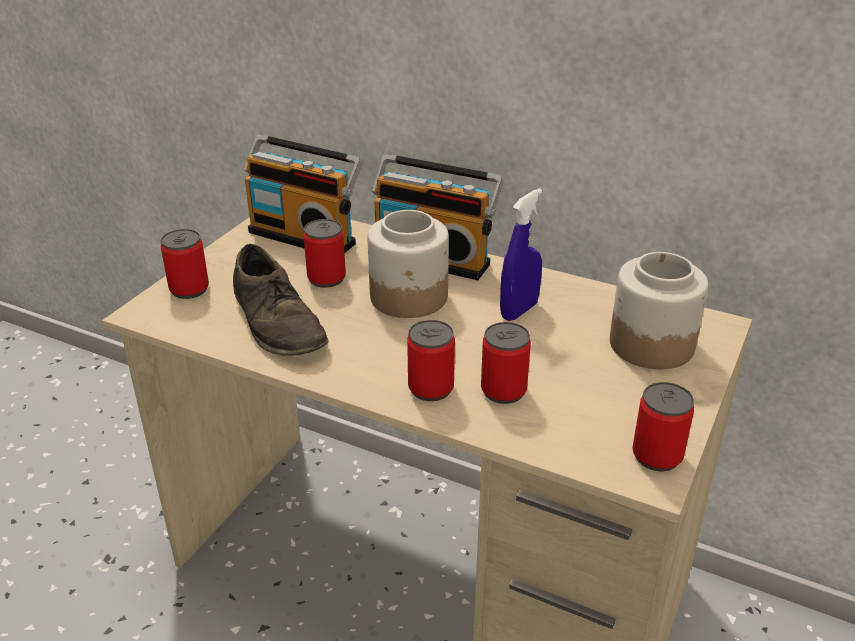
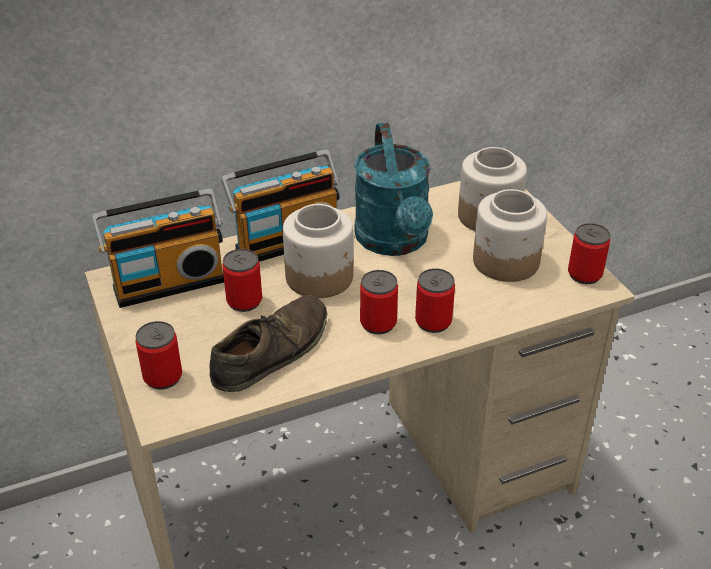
camera: 50 degrees left, 5 degrees up
(278, 322) = (272, 351): brown shoe -> brown shoe turned 60 degrees counterclockwise
(503, 390) = (469, 294): can -> can (378, 323)
(519, 311) = (395, 242): blue spray bottle -> turquoise watering can
(592, 390) = (506, 262): none -> jar

